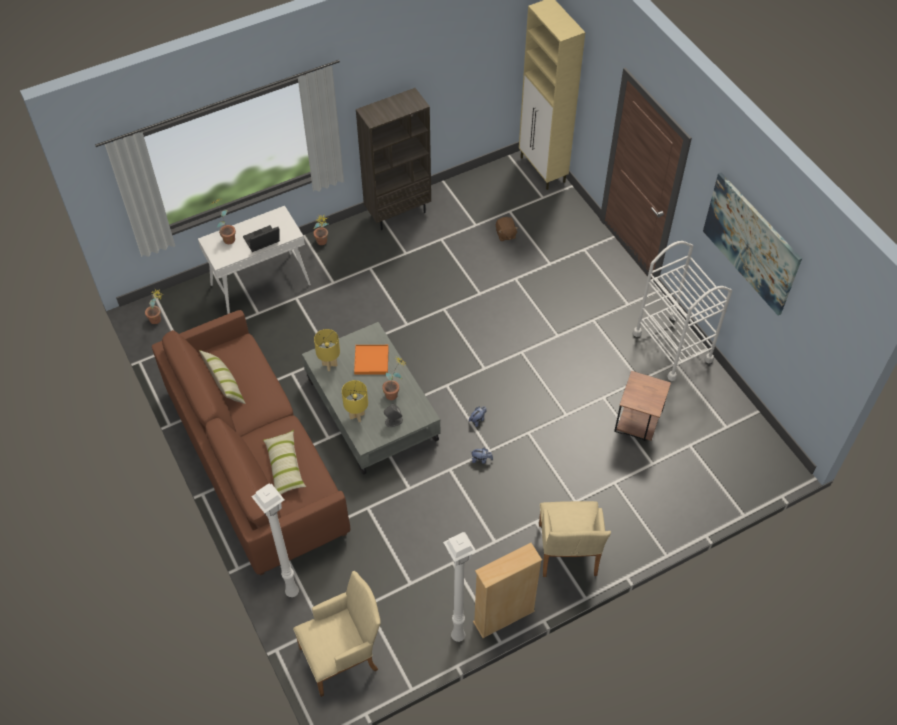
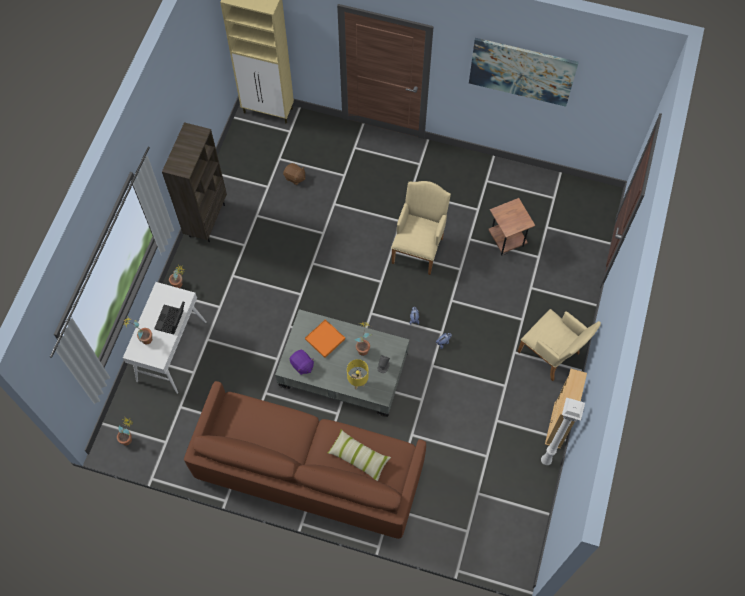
camera: 45 degrees left, 10 degrees up
(225, 384) = (256, 440): pillow -> none
(291, 592) = (426, 528): white floor lamp -> none
(330, 365) = (302, 365): yellow table lamp -> purple plush toy
(343, 656) = (498, 535): beige armchair -> beige armchair (419, 247)
(672, 346) = (474, 171): white cart -> none

